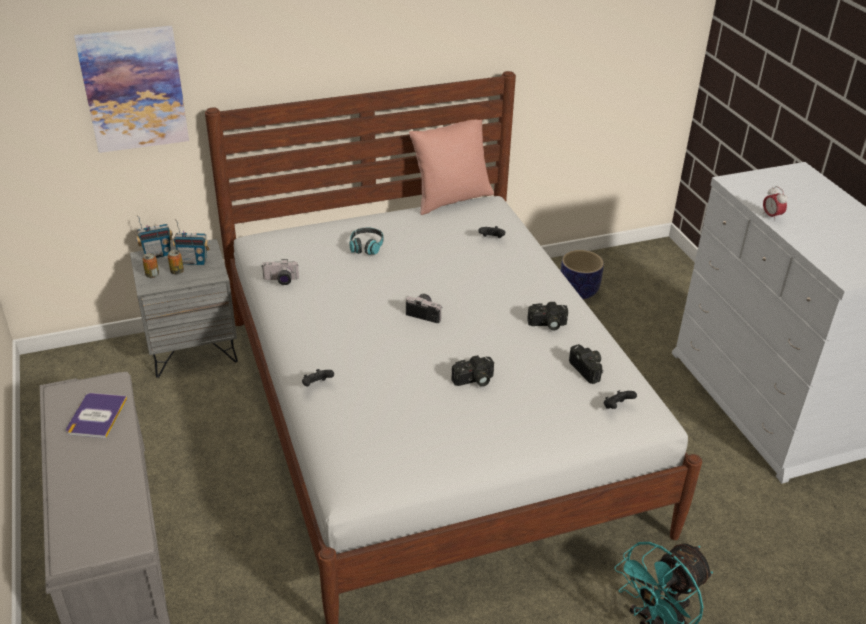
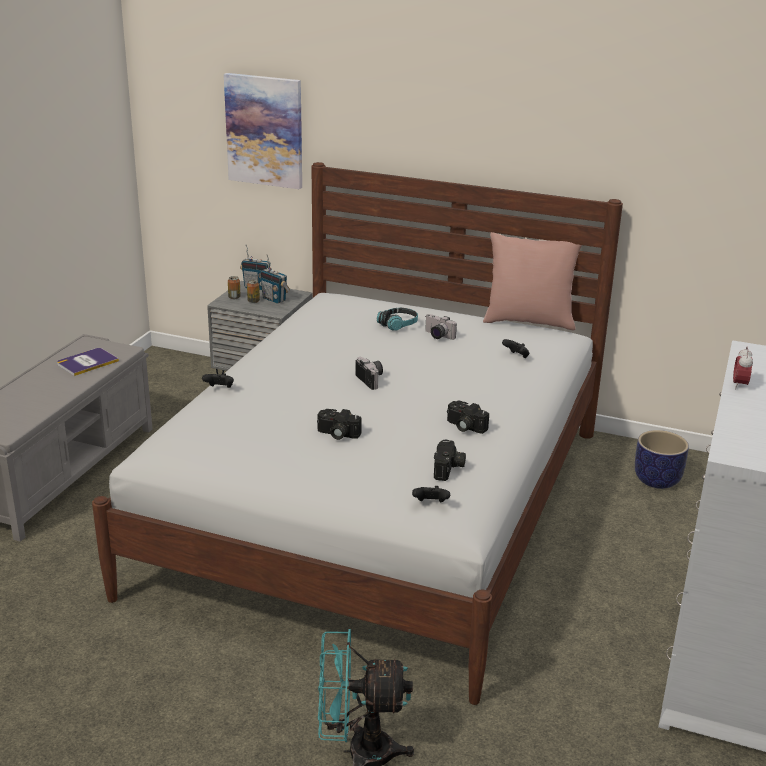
camera: 40 degrees right, 10 degrees down
(280, 281) = (298, 322): camera -> camera (437, 336)

